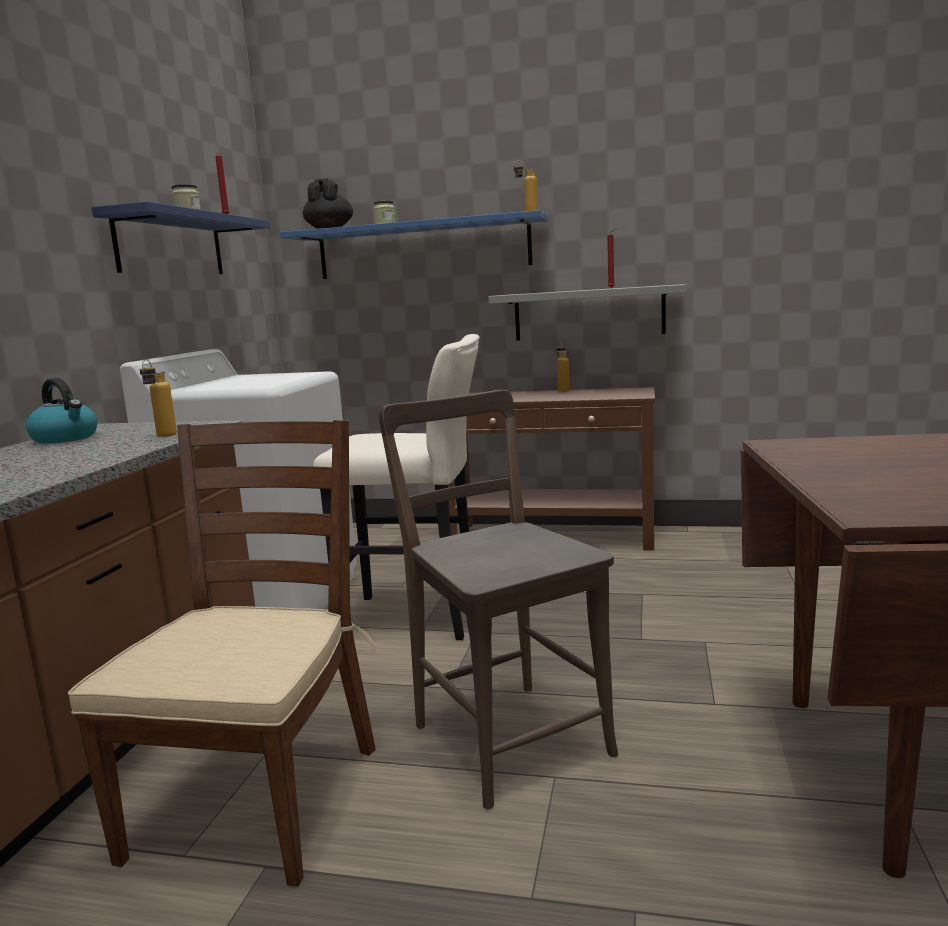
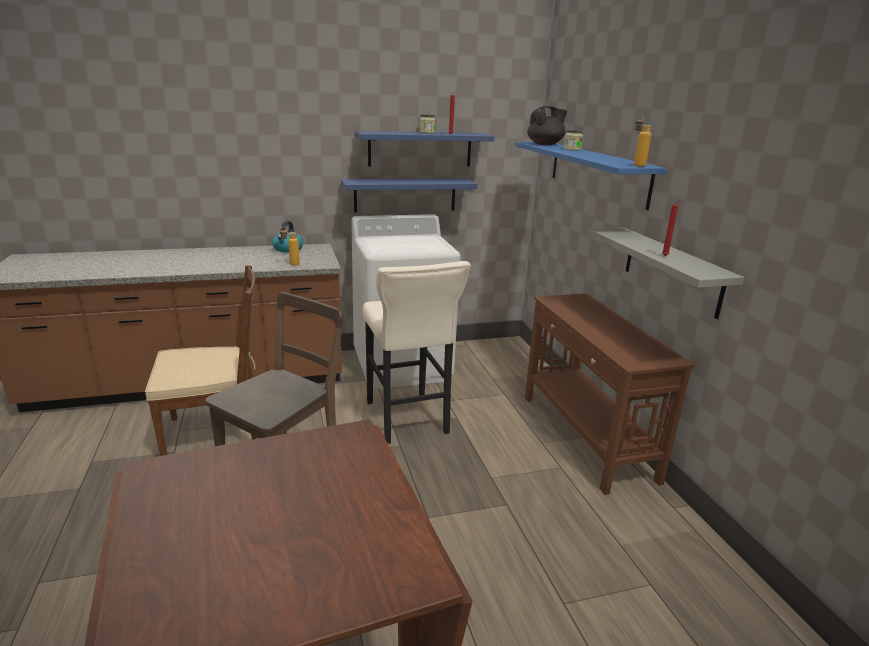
camera: 60 degrees right, 10 degrees up
(167, 322) = (405, 195): none -> blue shelf
(563, 390) = (634, 328): bottle -> none

